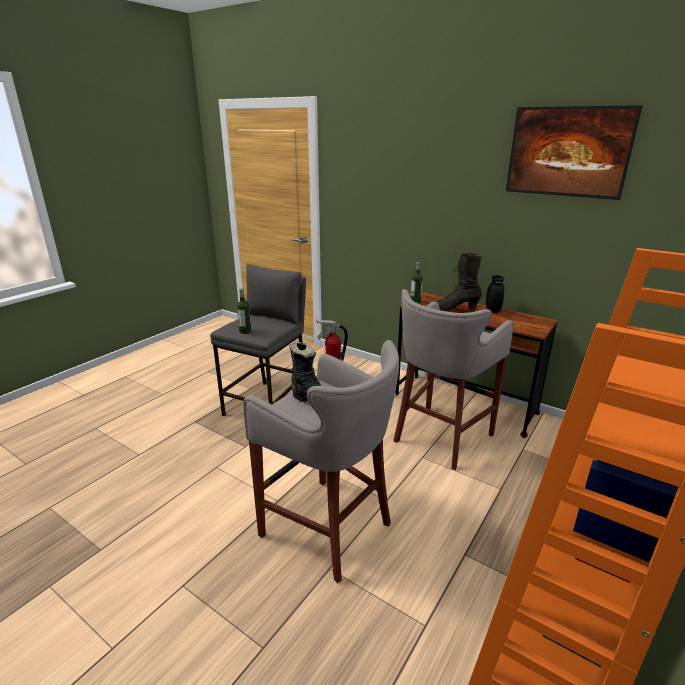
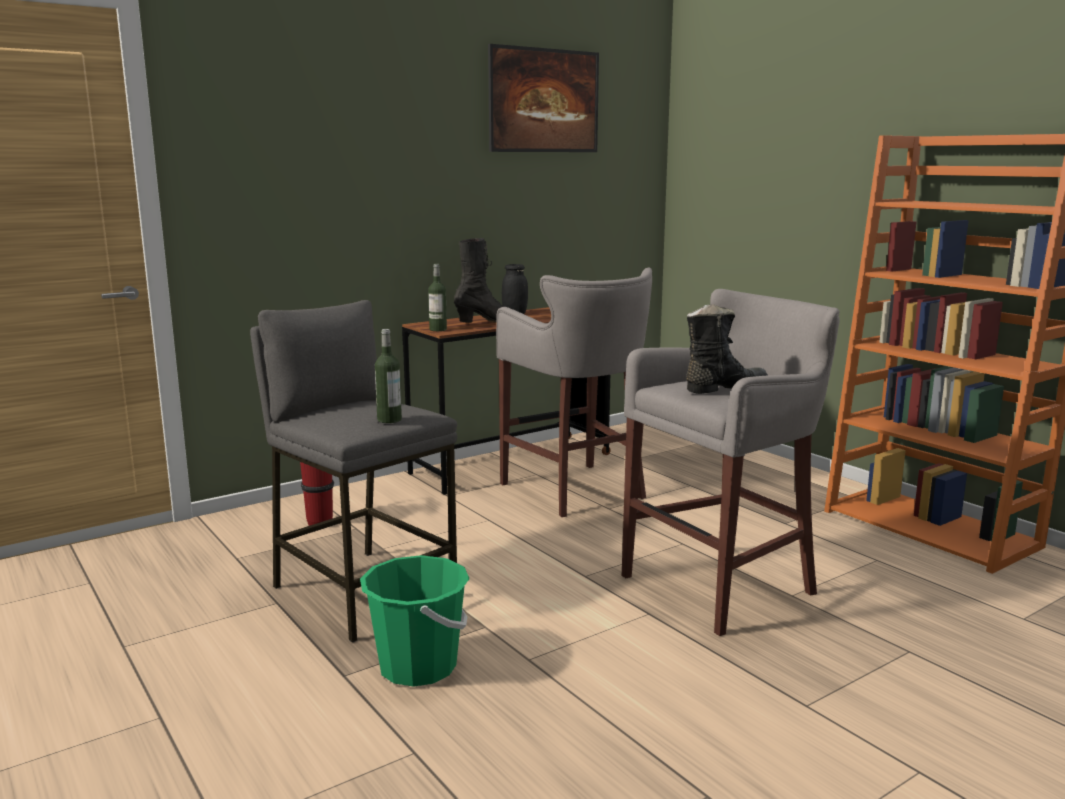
camera: 70 degrees left, 10 degrees down
(204, 437) = (418, 667): none -> green bucket
(453, 309) = (488, 322): black boot -> black boot turned 150 degrees counterclockwise

